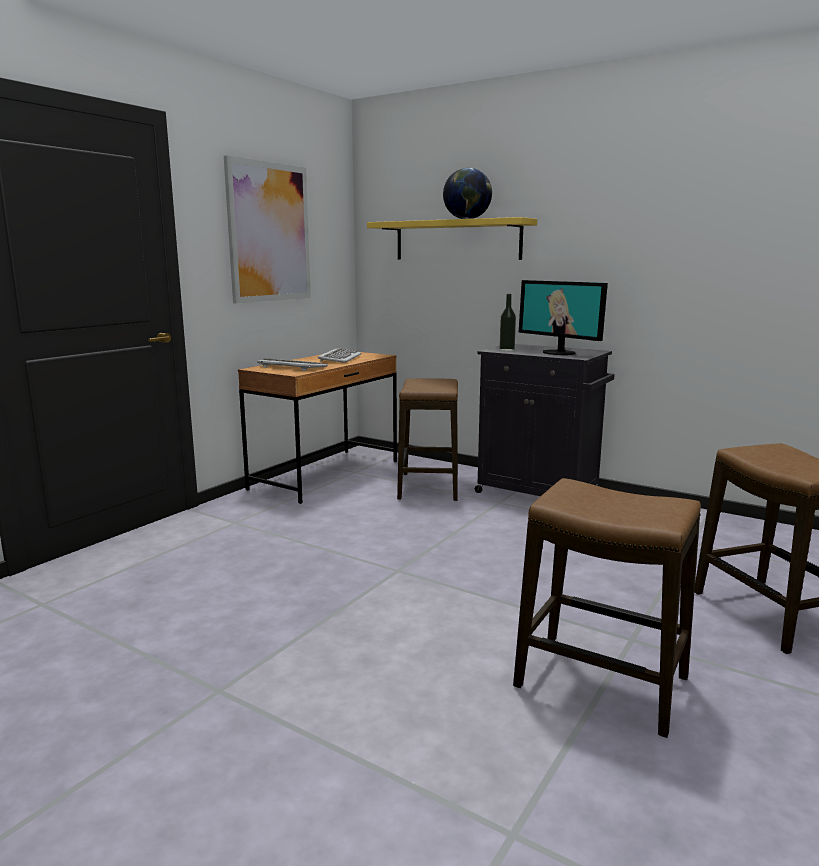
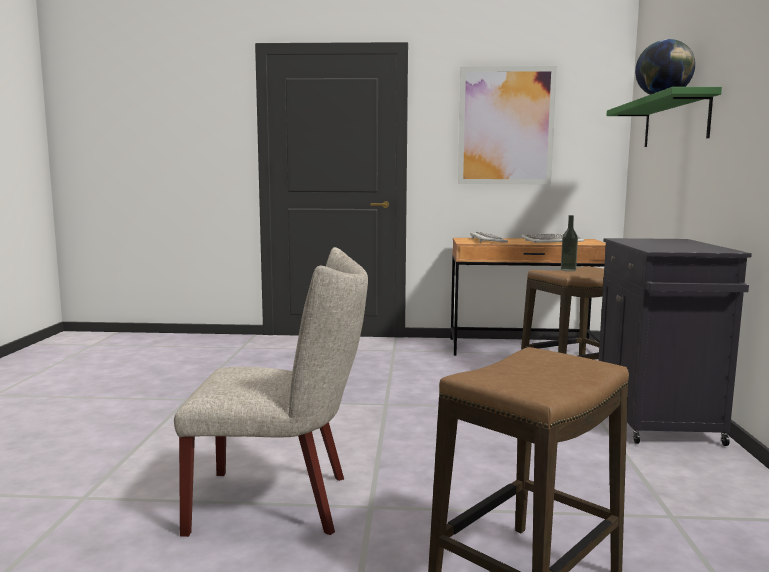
camera: 60 degrees right, 5 degrees down
(457, 240) = (675, 121): yellow shelf -> green shelf
(507, 350) = (635, 240): bottle -> bottle (568, 270)
(559, 352) = (669, 246): monitor -> none
(602, 682) = (281, 502): stool -> beige chair

